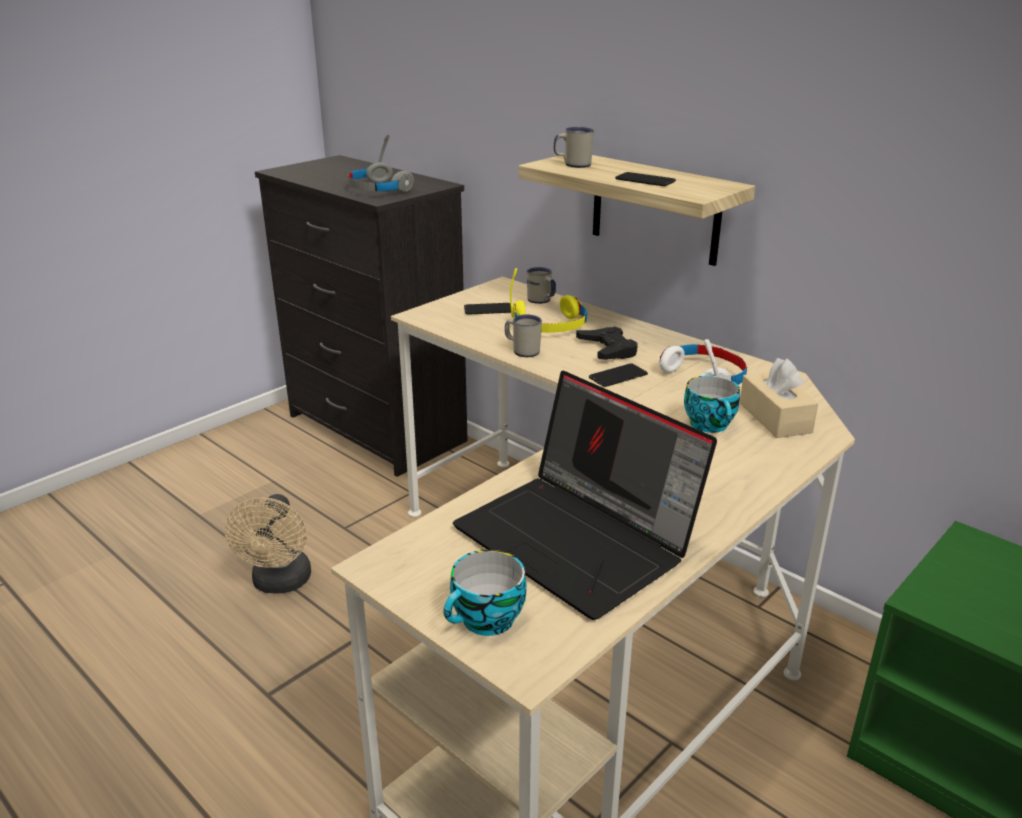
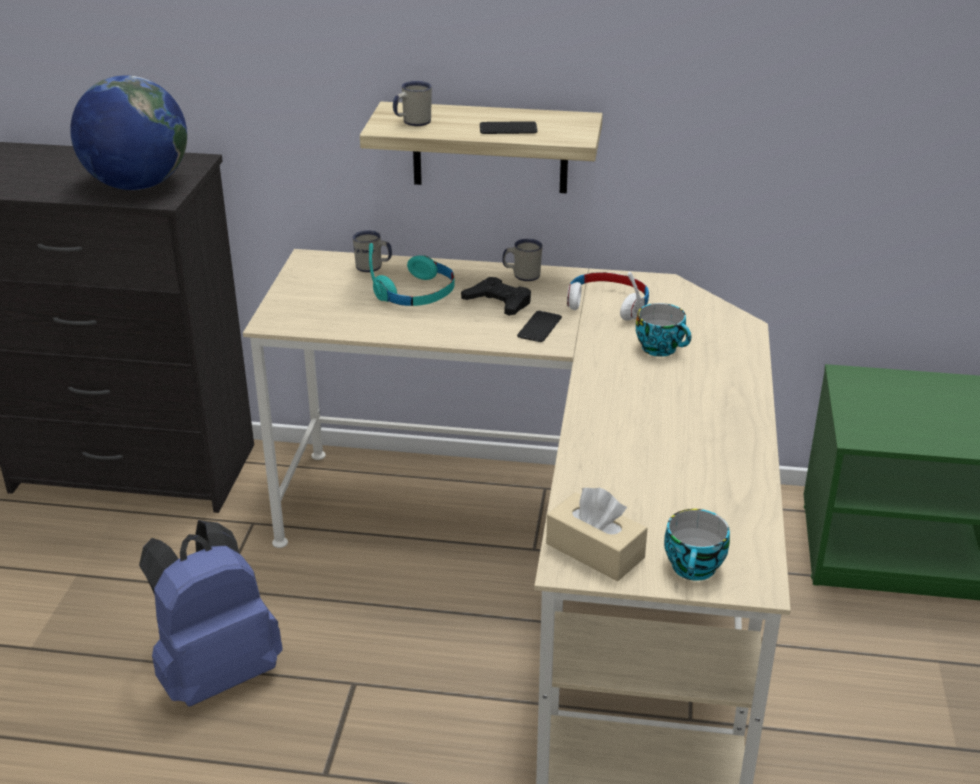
camera: 35 degrees left, 5 degrees up
(280, 583) = (216, 673): beige fan -> blue backpack
(379, 189) = (137, 185): grey headphones -> globe
(488, 310) = (334, 293): phone -> none
(522, 351) = (426, 329): white mug -> white mug (522, 275)
(550, 326) = (417, 294): yellow headphones -> turquoise headphones
(580, 540) = (682, 482): laptop -> none
(775, 418) = (698, 325): beige tissue box -> beige tissue box (595, 551)

